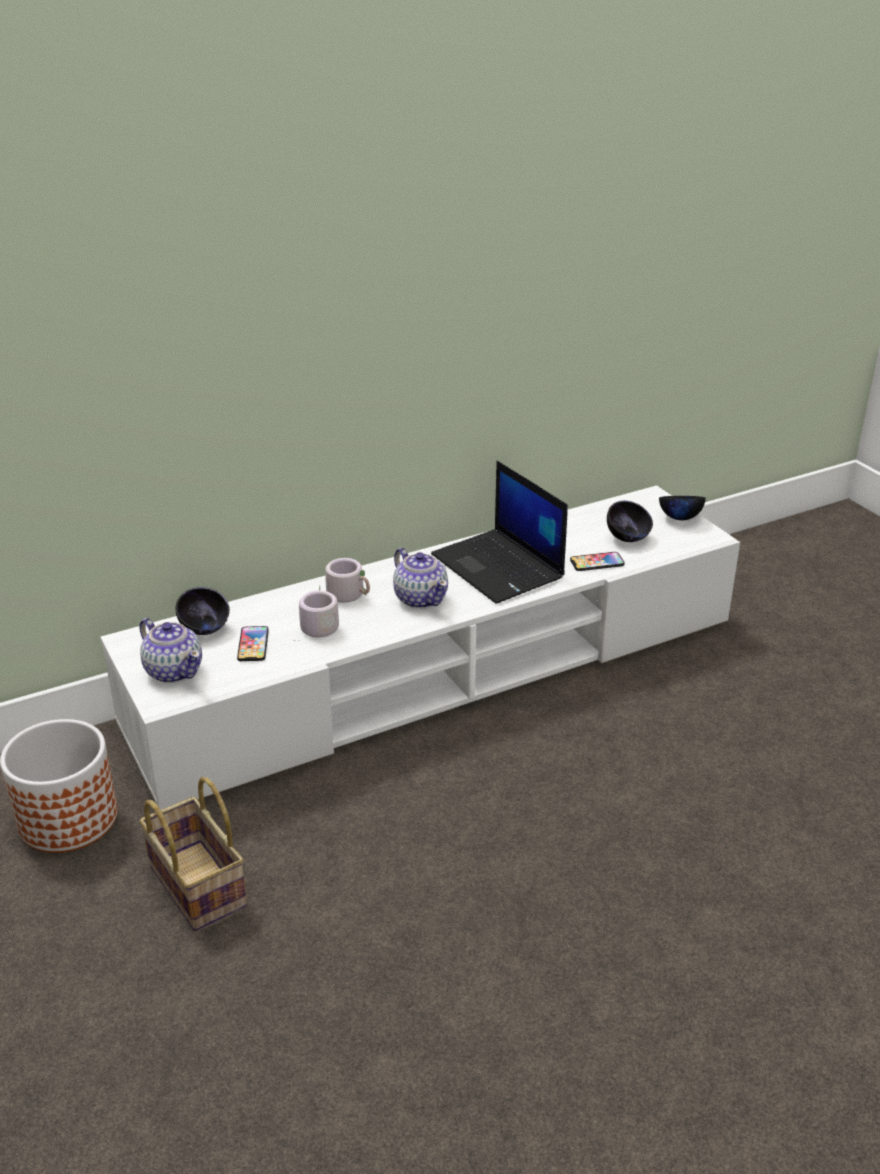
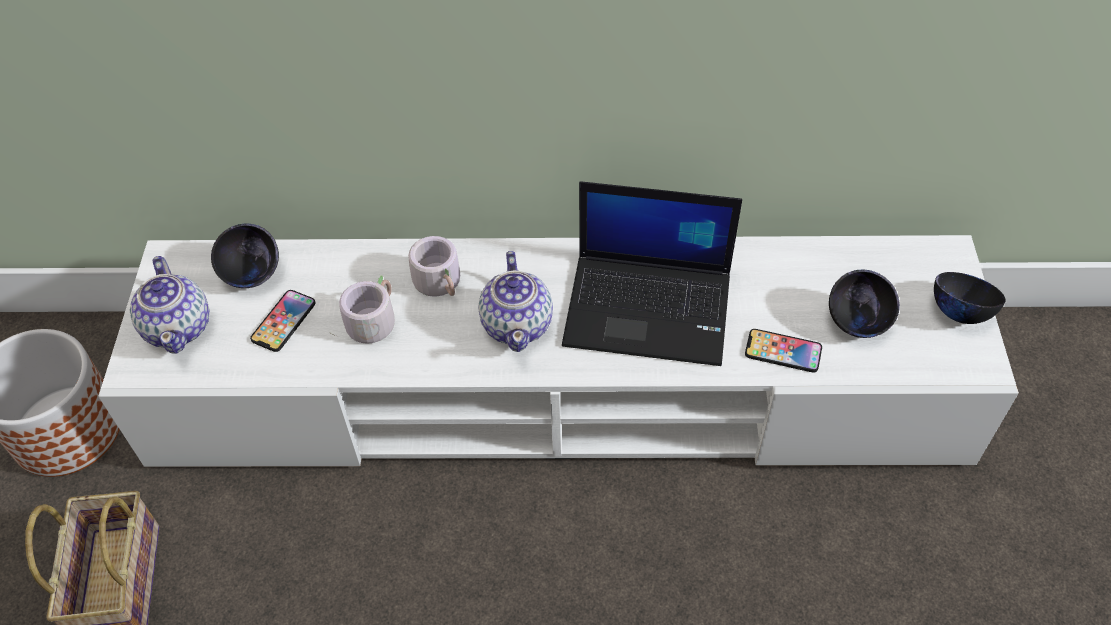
camera: 30 degrees right, 20 degrees up
(499, 567) = (650, 308): laptop -> laptop turned 75 degrees counterclockwise

